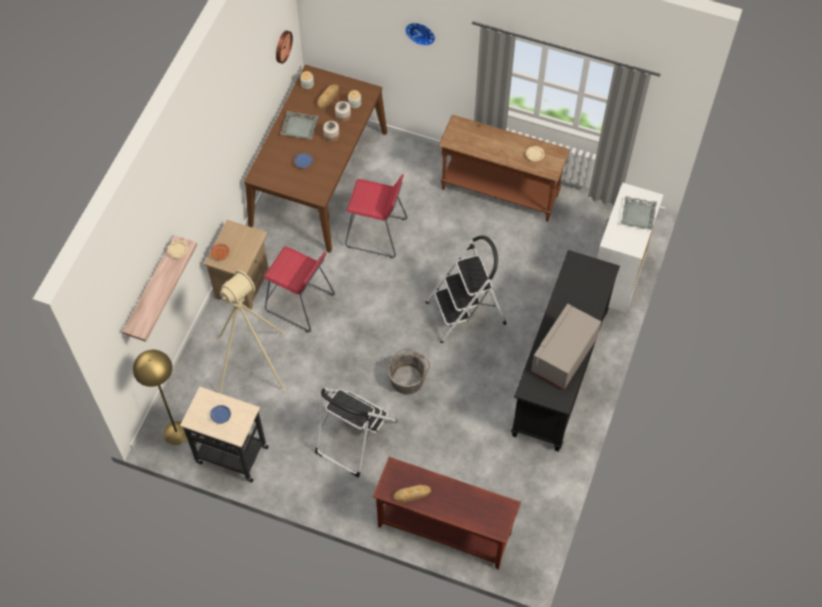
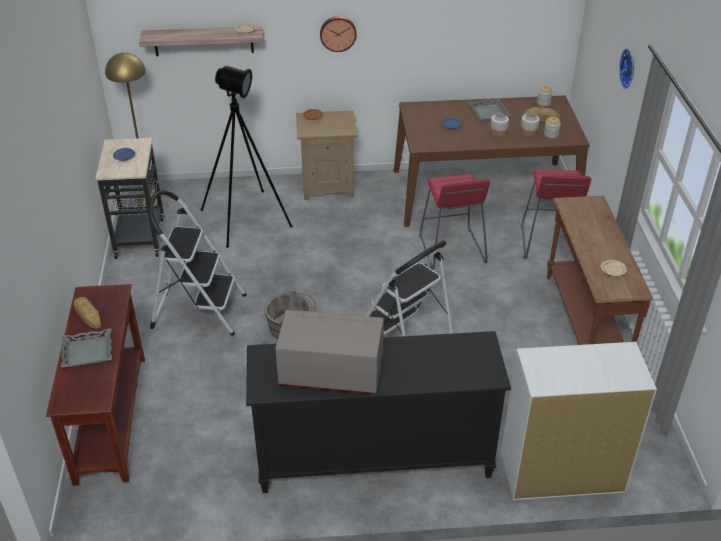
camera: 65 degrees right, 20 degrees down
(252, 363) = (246, 218): beige floor lamp -> black floor lamp
(282, 46) = (534, 29): wall clock -> wall clock (338, 33)
(300, 303) = (332, 226): red stool -> red stool (549, 243)
(638, 215) = (598, 372): grey tray -> grey tray (87, 352)

